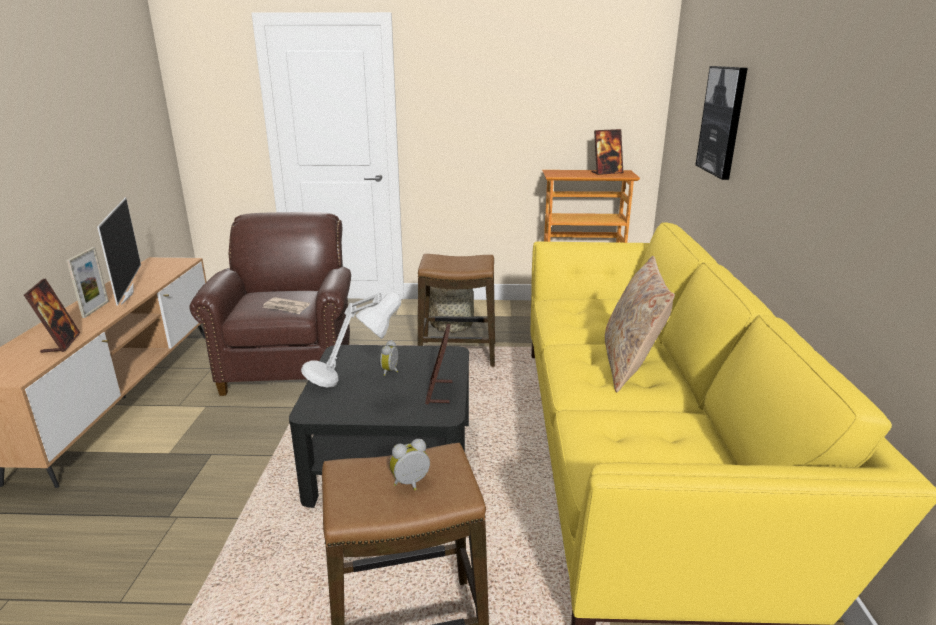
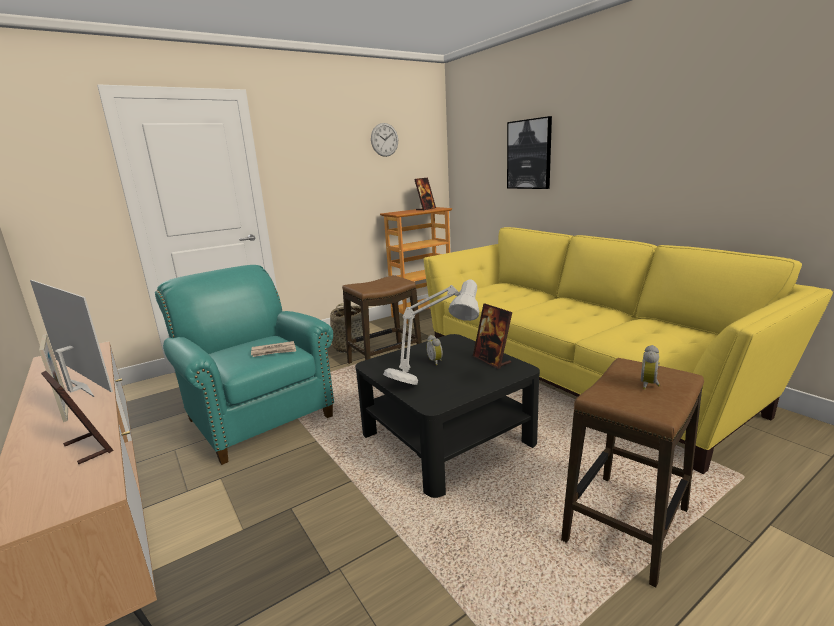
camera: 35 degrees left, 5 degrees down
(291, 364) = (257, 415): brown armchair -> turquoise armchair
(565, 73) = (384, 139): none -> wall clock
(630, 366) = (570, 309): beige pillow -> none

